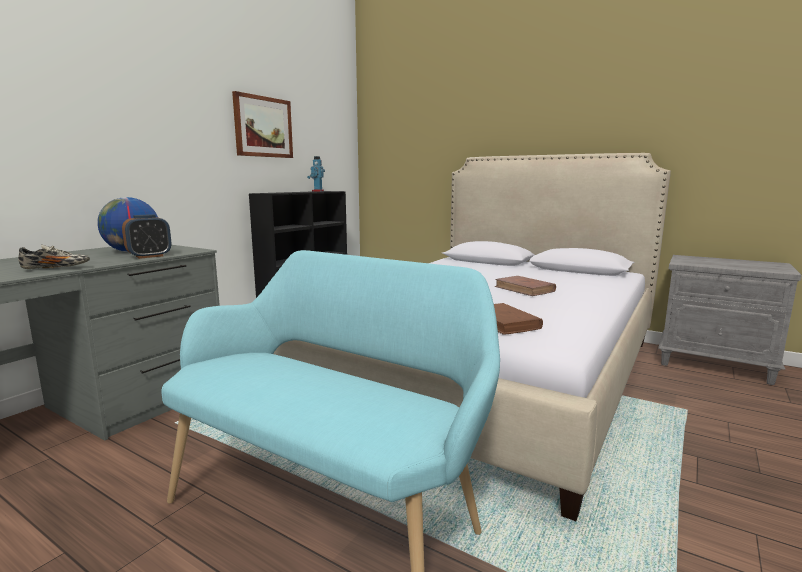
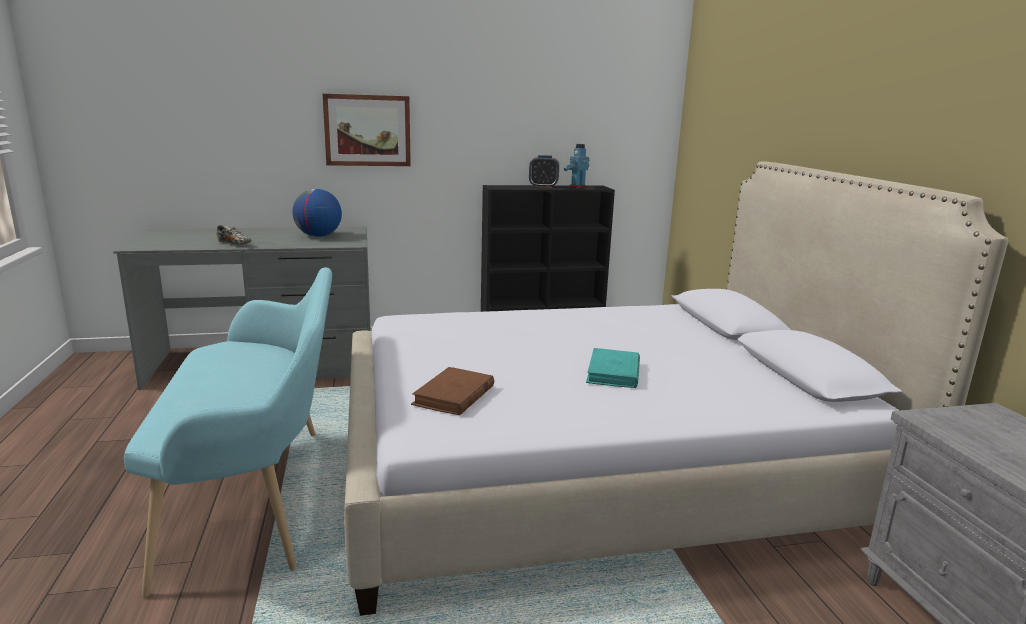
camera: 45 degrees right, 5 degrees up
(149, 256) = (308, 244): alarm clock -> alarm clock (543, 187)
(263, 127) = (516, 109): picture -> picture (367, 130)
(524, 289) = (613, 372): brown book -> turquoise book

